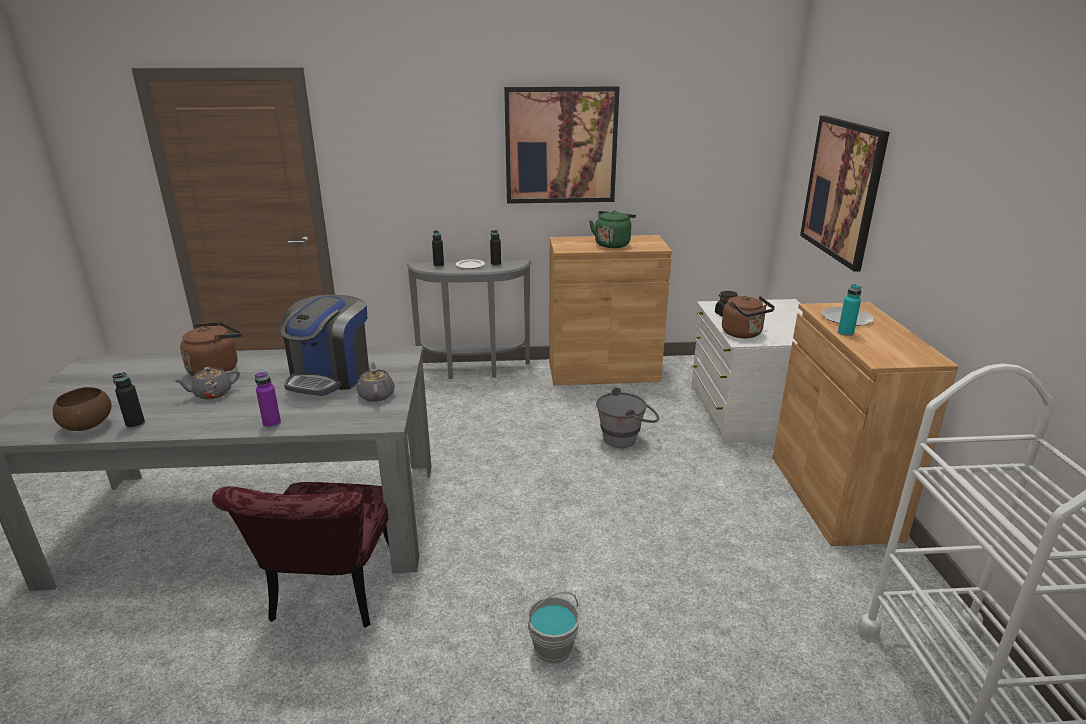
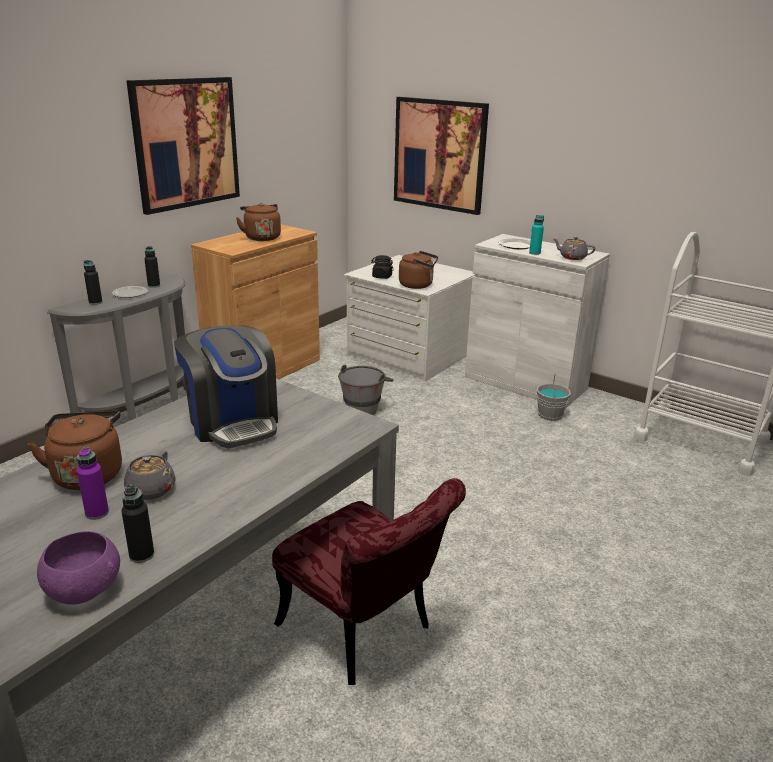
camera: 50 degrees left, 0 degrees up
(88, 426) = (85, 590): brown bowl -> purple bowl
(272, 424) = (284, 476): purple bottle -> purple bottle (97, 513)
(376, 395) = (312, 415): grey teapot -> grey teapot (572, 257)
(553, 647) = (545, 547): grey bucket -> grey bucket (549, 415)
(612, 244) = (261, 237): green kettle -> brown kettle
(833, 496) = (525, 382): brown cabinet -> white cabinet

